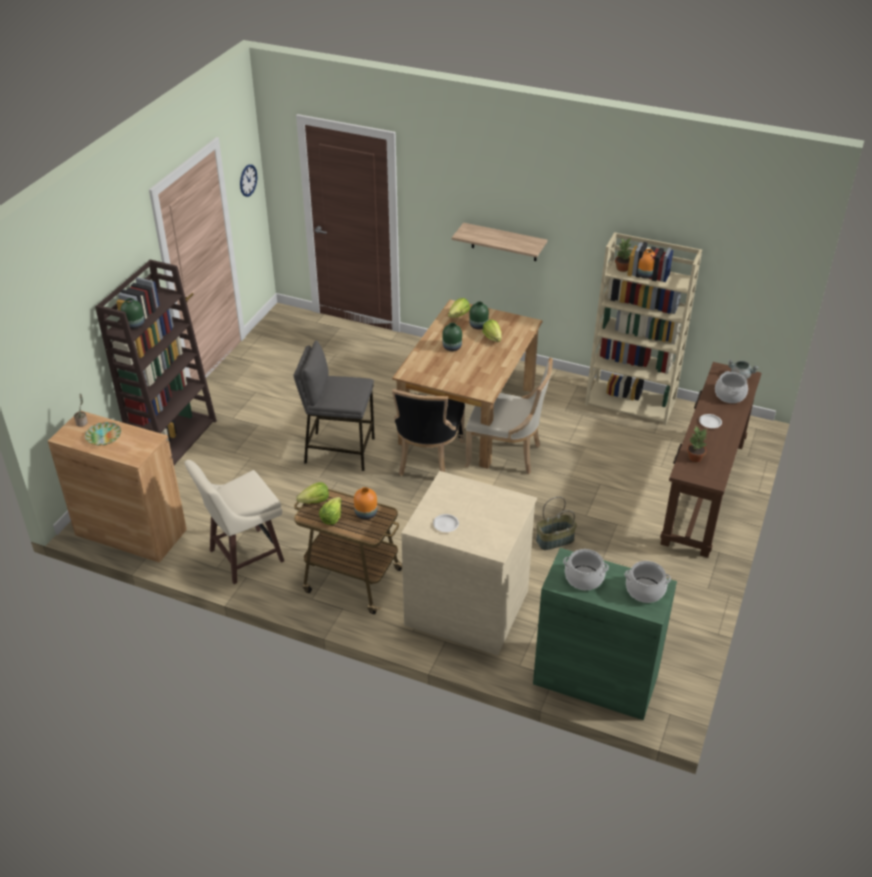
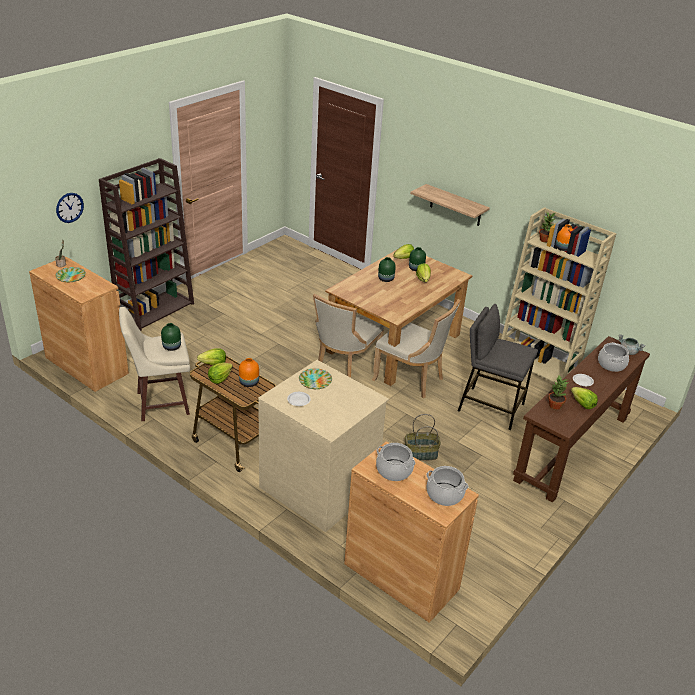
camera: 15 degrees right, 5 degrees down
(134, 325) = (129, 202): green vase -> green vase (171, 347)
(248, 180) = (269, 125): wall clock -> wall clock (69, 207)
(339, 450) = (276, 345): grey stool -> grey stool (490, 407)
(428, 460) = (344, 368): black chair -> beige chair
(451, 497) = (315, 381): none -> plate
(595, 680) = (401, 576): green cabinet -> brown cabinet
(720, 449) = (582, 404): none -> lettuce

